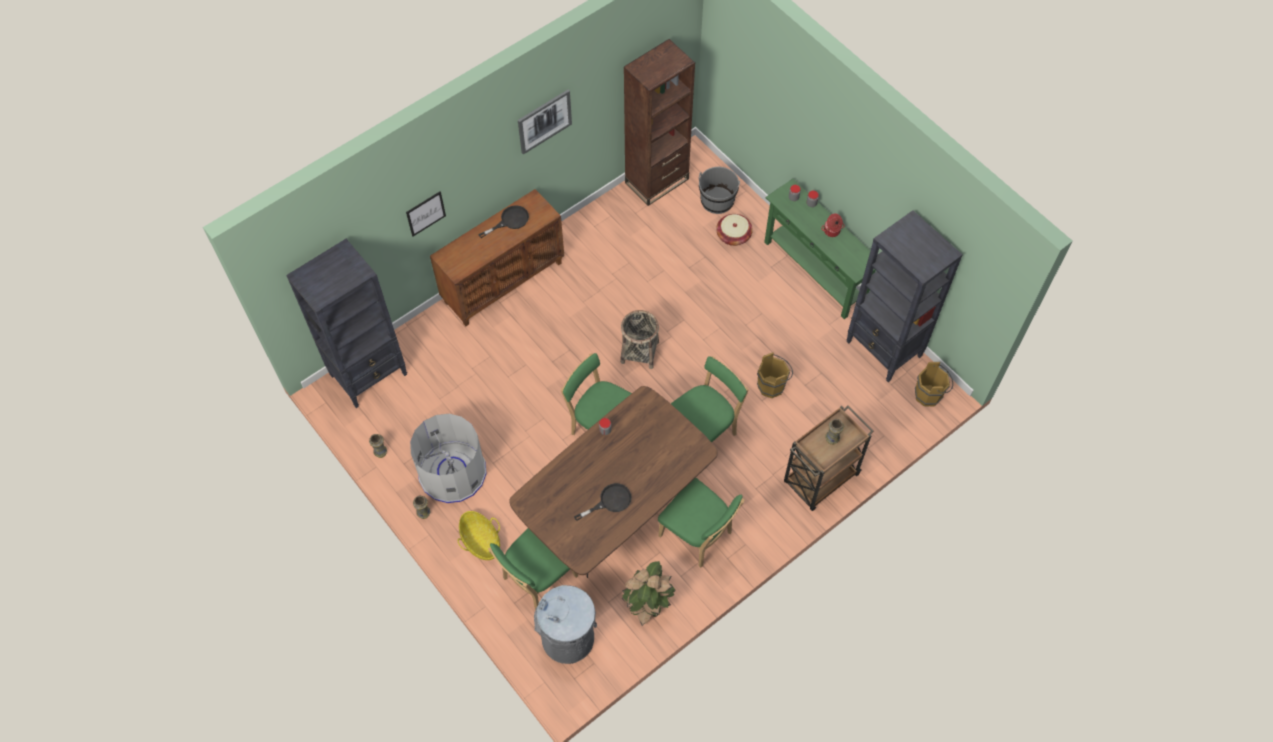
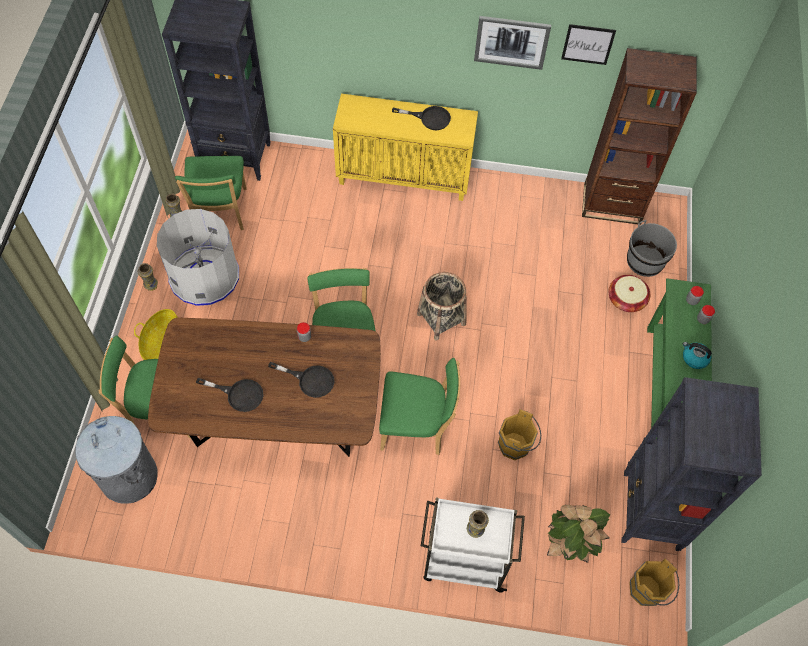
camera: 45 degrees right, 0 degrees up
(425, 213) = (347, 44): picture -> picture (588, 44)
(503, 281) = (404, 177): brown cabinet -> yellow cabinet
(641, 451) = (310, 380): none -> black frying pan
(648, 604) = (212, 514): potted plant -> potted plant (569, 544)
(698, 536) = (312, 503): green chair -> green chair (220, 212)
(820, 479) = (463, 562): brown cart -> white cart
(832, 231) = (694, 358): cooking pot -> kettle

